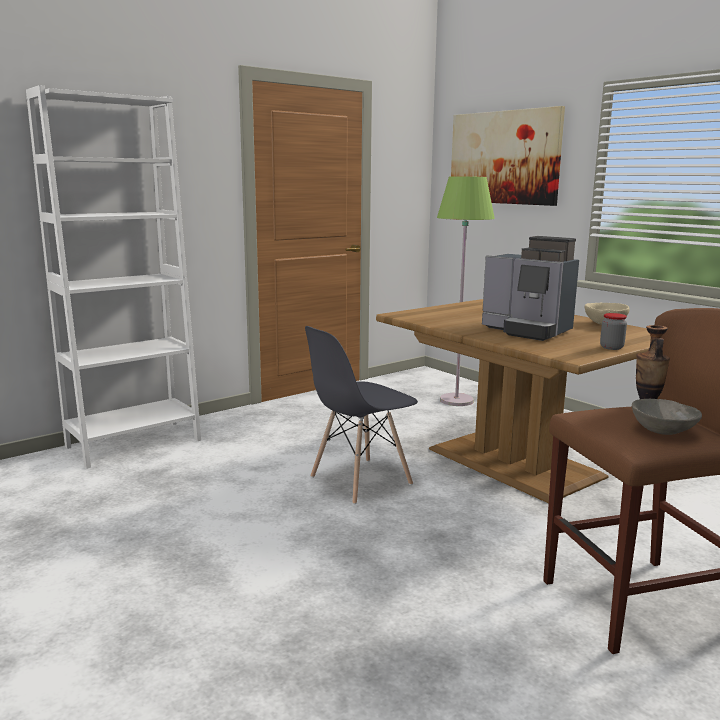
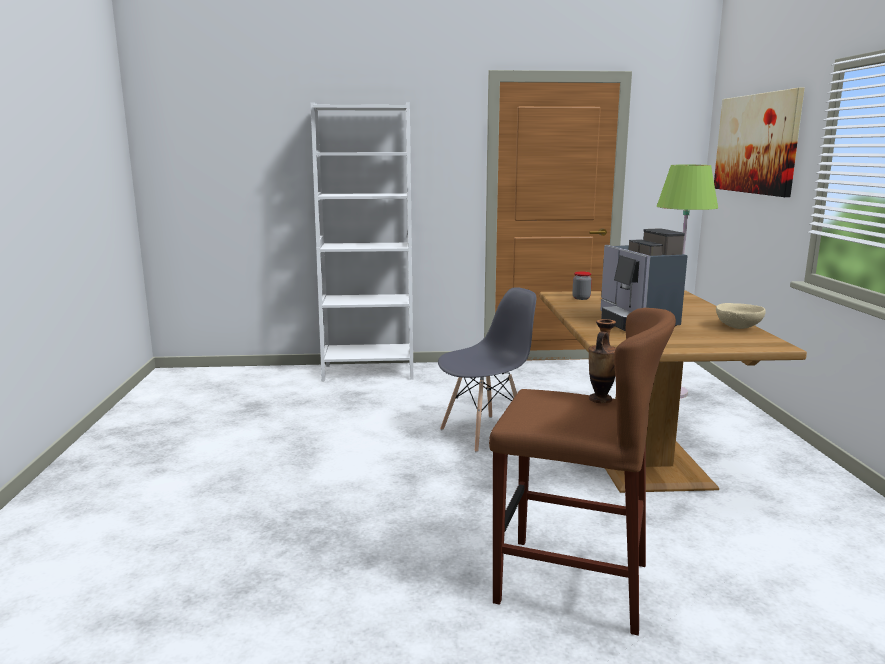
camera: 35 degrees right, 0 degrees up
(360, 481) = (485, 433): grey chair -> grey chair turned 150 degrees clockwise
(611, 347) = (676, 346): jar -> jar (581, 298)
(662, 430) = (564, 415): grey bowl -> none

